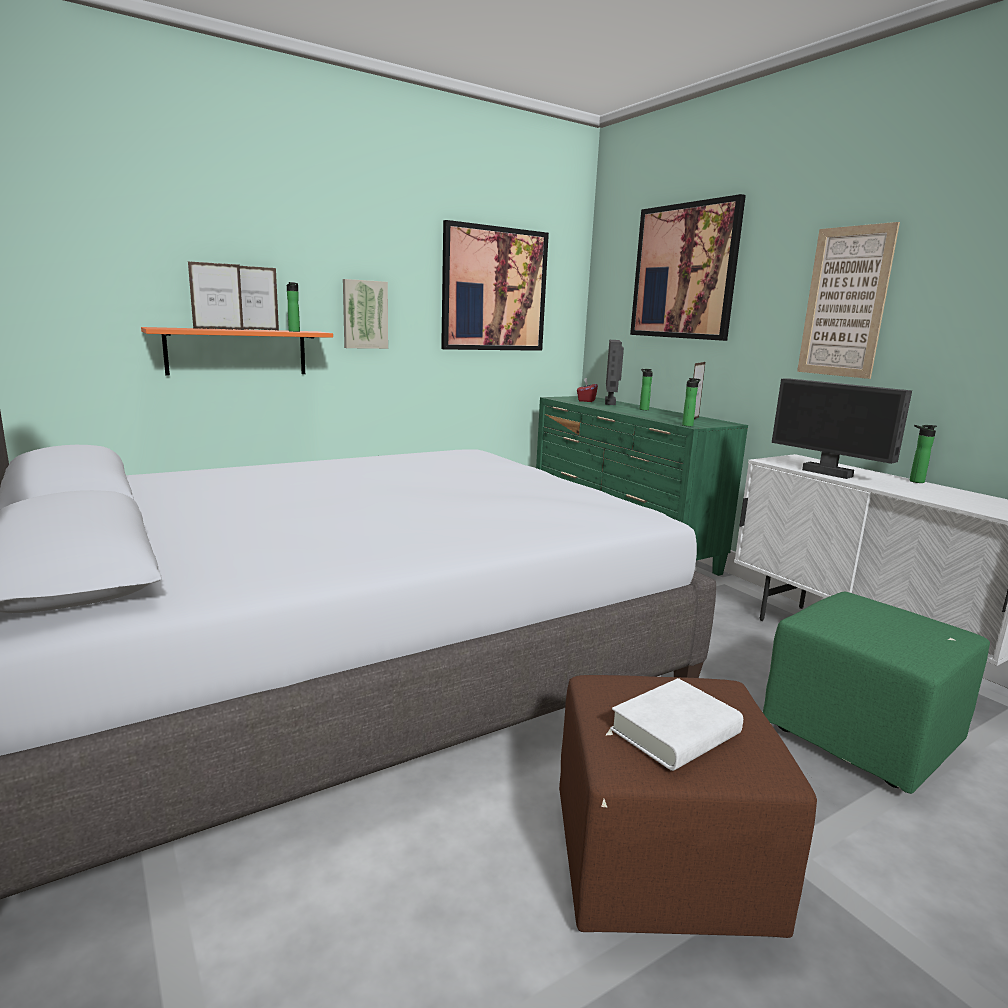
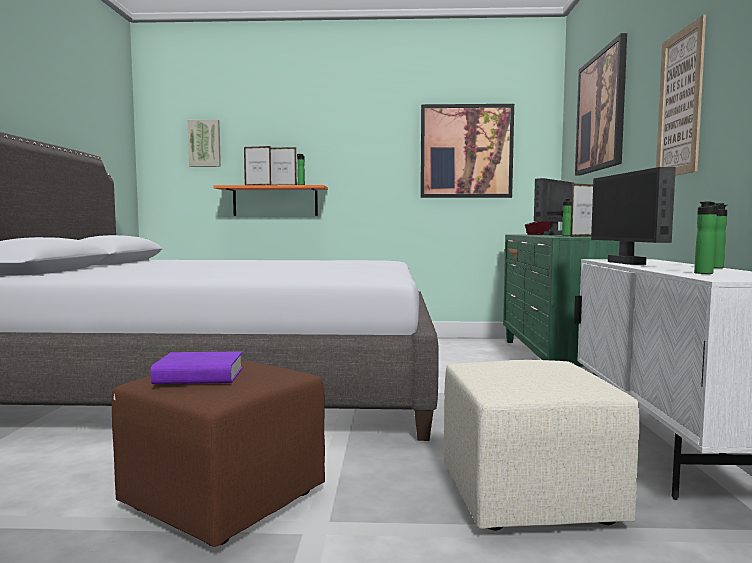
camera: 35 degrees right, 10 degrees down
(364, 314) = (360, 174): picture -> picture (205, 143)
(675, 732) = (199, 376): white book -> purple book
(688, 425) = (558, 237): bottle -> bottle (706, 273)
(863, 737) = (530, 498): green ottoman -> beige ottoman

